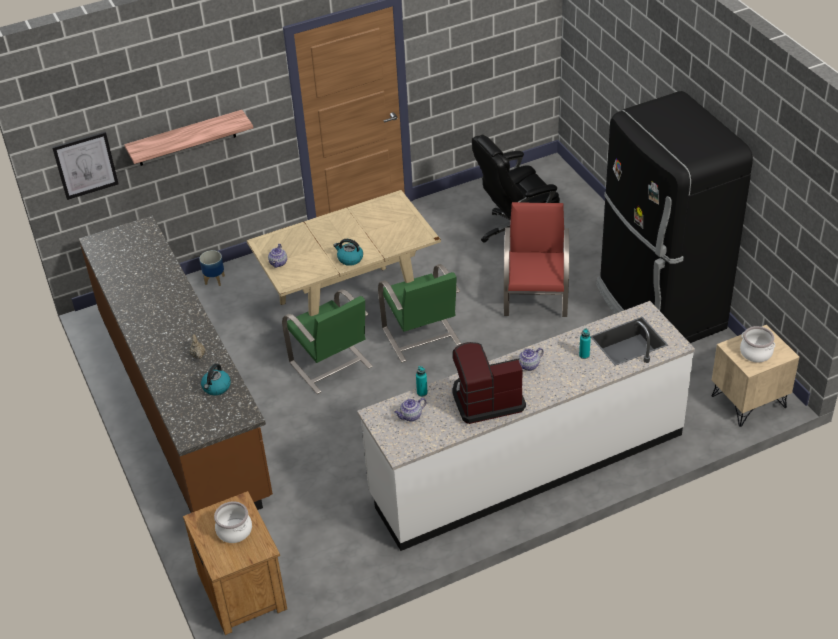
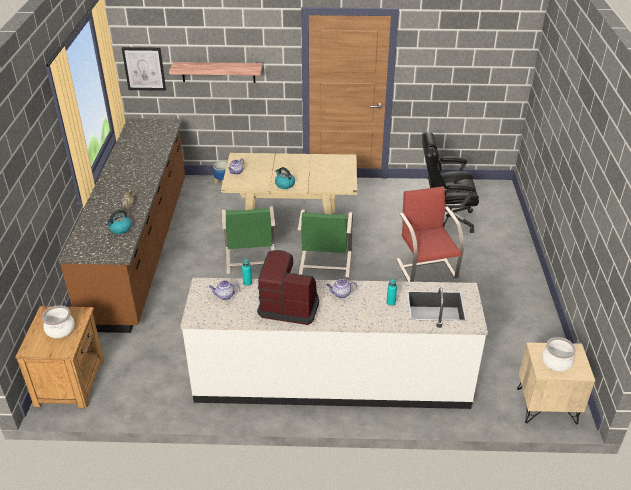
camera: 25 degrees right, 5 degrees down
(536, 298) = (426, 267): red chair -> red chair turned 45 degrees counterclockwise
(658, 308) = (517, 308): black fridge -> none

